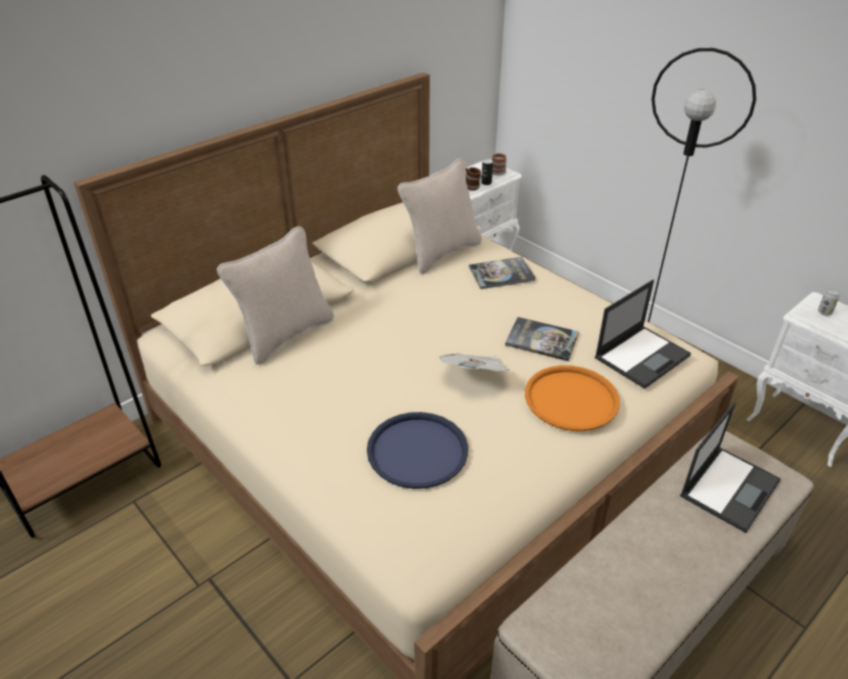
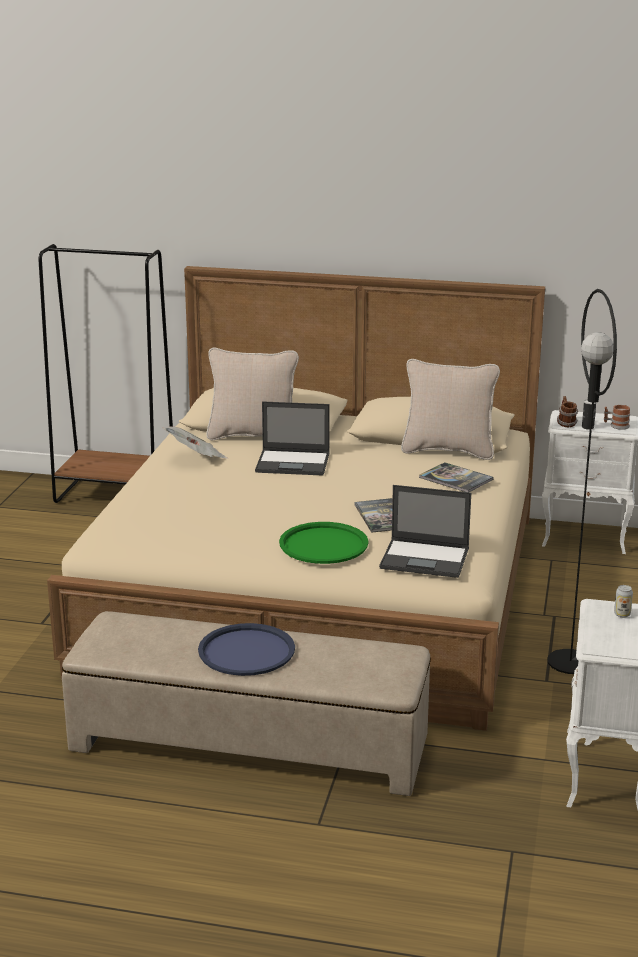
camera: 55 degrees right, 15 degrees down
(417, 451) = (191, 510): blue tray -> blue tray (246, 651)
(475, 376) = (300, 506): newspaper -> newspaper (196, 458)
(571, 399) = (324, 544): orange tray -> green tray
(730, 487) = (347, 663): laptop -> laptop (294, 463)

